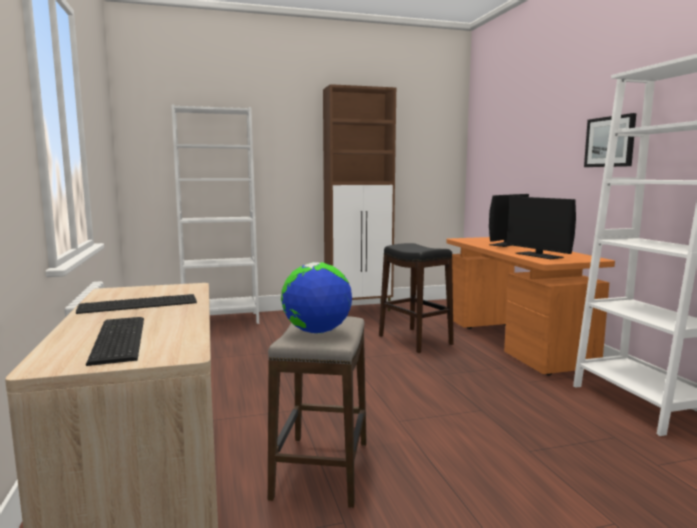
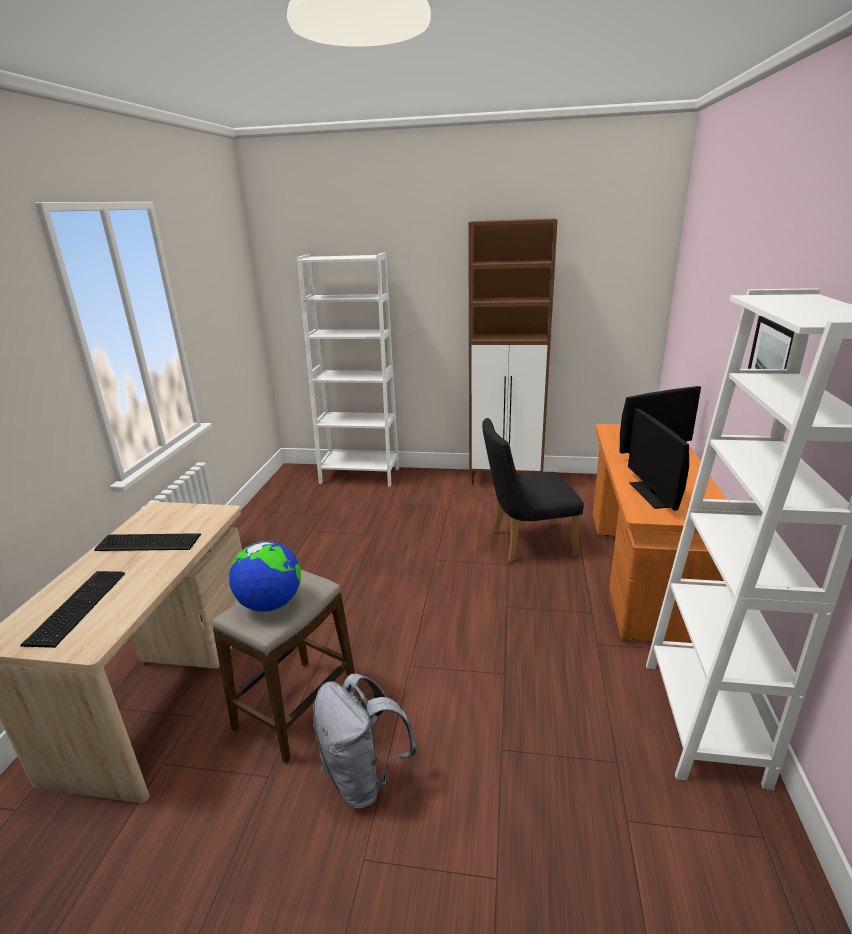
camera: 25 degrees right, 15 degrees up
(414, 340) = (526, 543): black stool -> black chair
(437, 496) = (364, 777): none -> grey backpack

